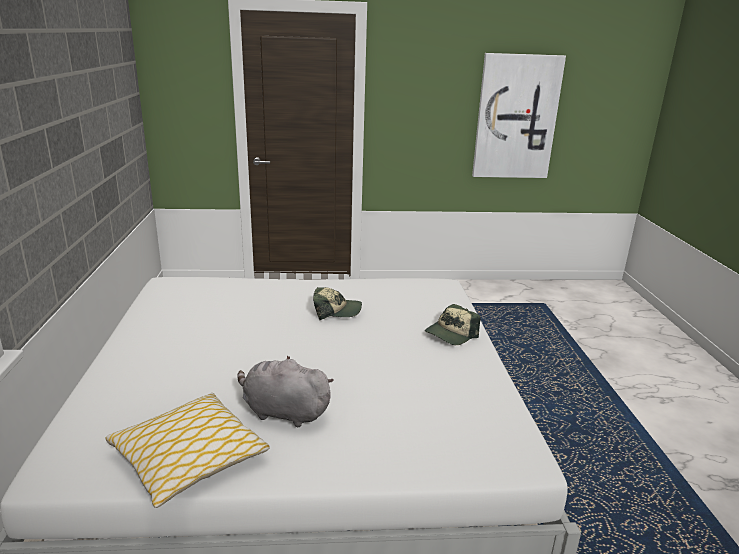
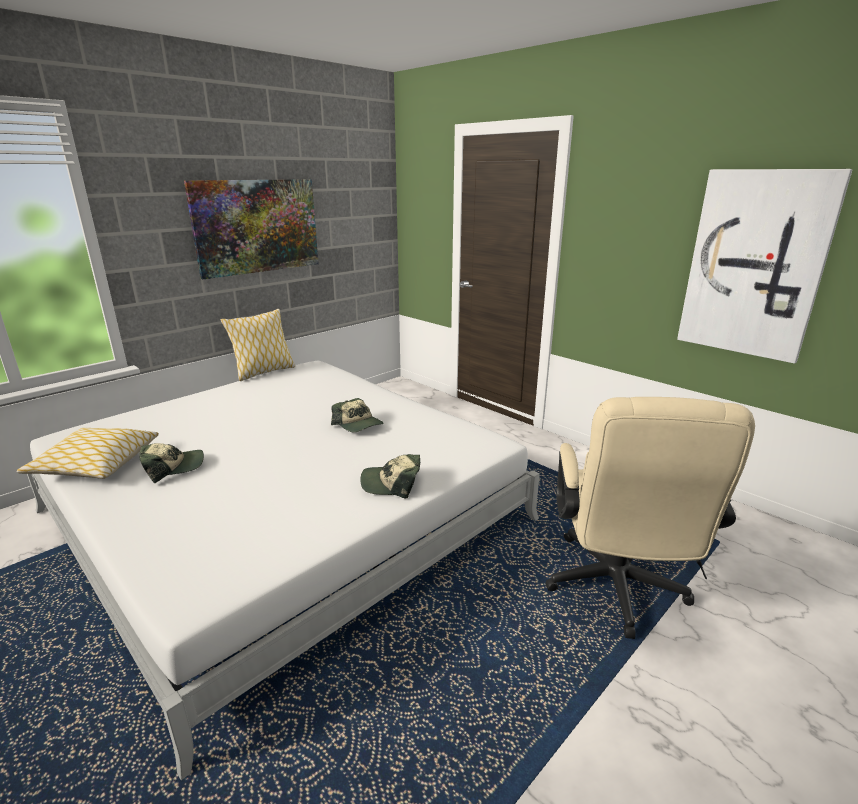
camera: 50 degrees right, 0 degrees up
(68, 122) = (257, 226): none -> picture
(130, 307) = (263, 372): none -> pillow
(283, 412) = (173, 467): grey plush toy -> cap
(551, 351) = (616, 591): none -> beige office chair

